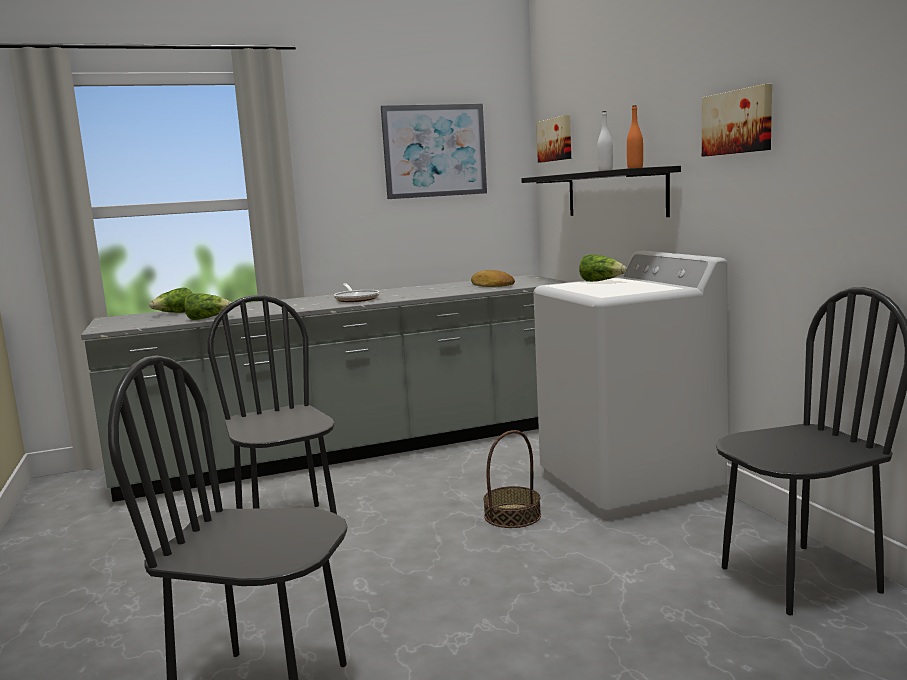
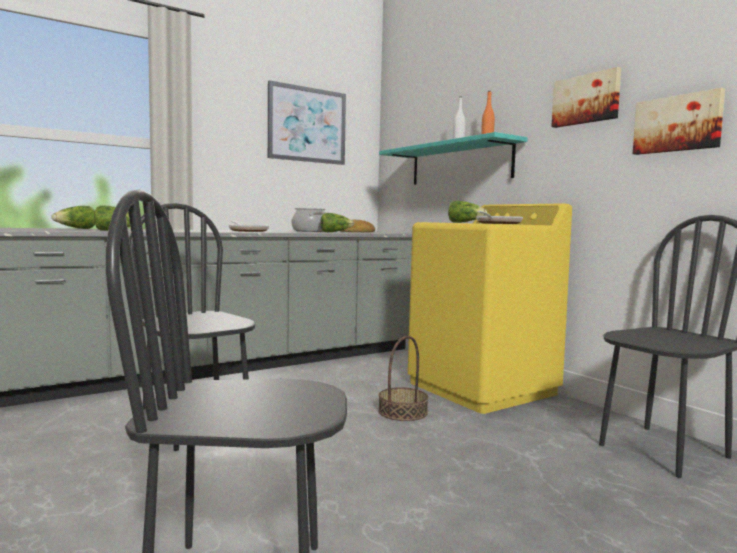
camera: 15 degrees left, 5 degrees down
(437, 287) = (309, 231): none -> cooking pot
(461, 291) = (335, 232): none -> lettuce
(556, 139) = (402, 126): picture -> picture (677, 124)
(614, 194) = (459, 164): black shelf -> turquoise shelf
(624, 289) = (497, 223): none -> frying pan
(629, 485) = (482, 389): white washing machine -> yellow washing machine

